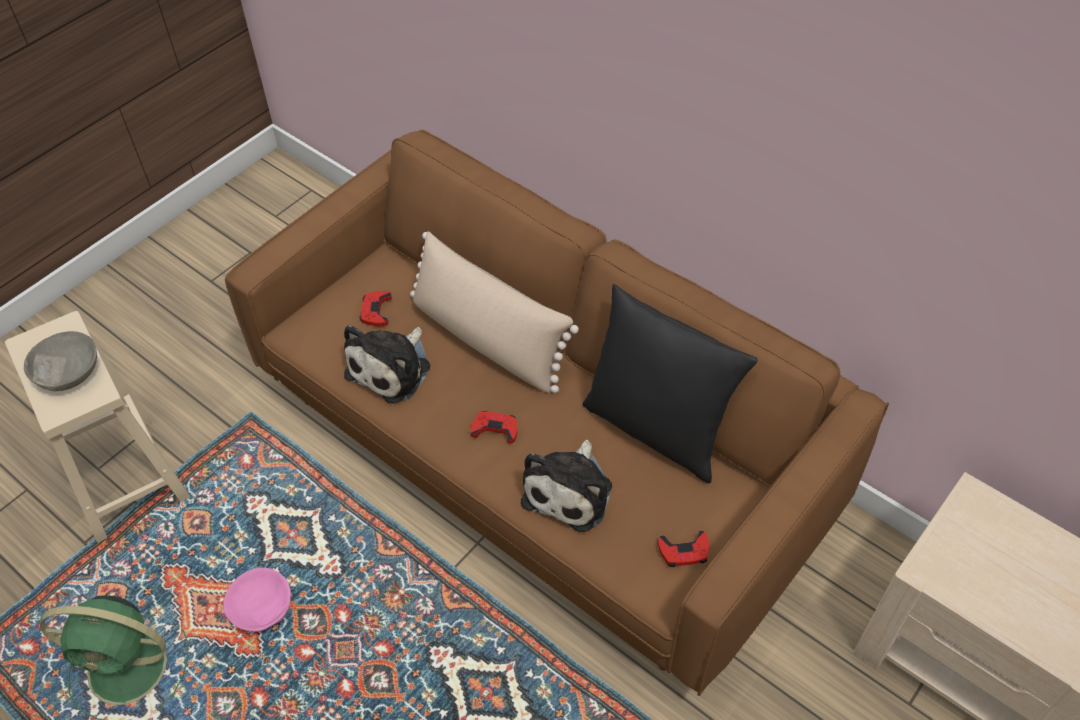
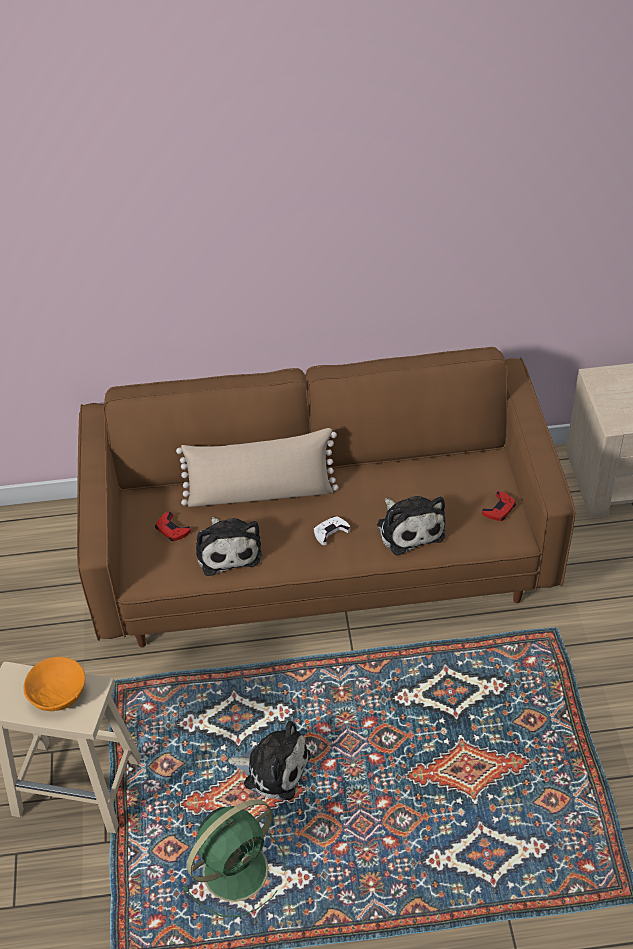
camera: 45 degrees left, 5 degrees down
(70, 374) = (59, 694): grey bowl -> orange bowl
(263, 608) = (273, 768): pink bowl -> plush toy
(495, 429) = (330, 532): red game controller -> white game controller
(656, 428) = (411, 466): black pillow -> none

